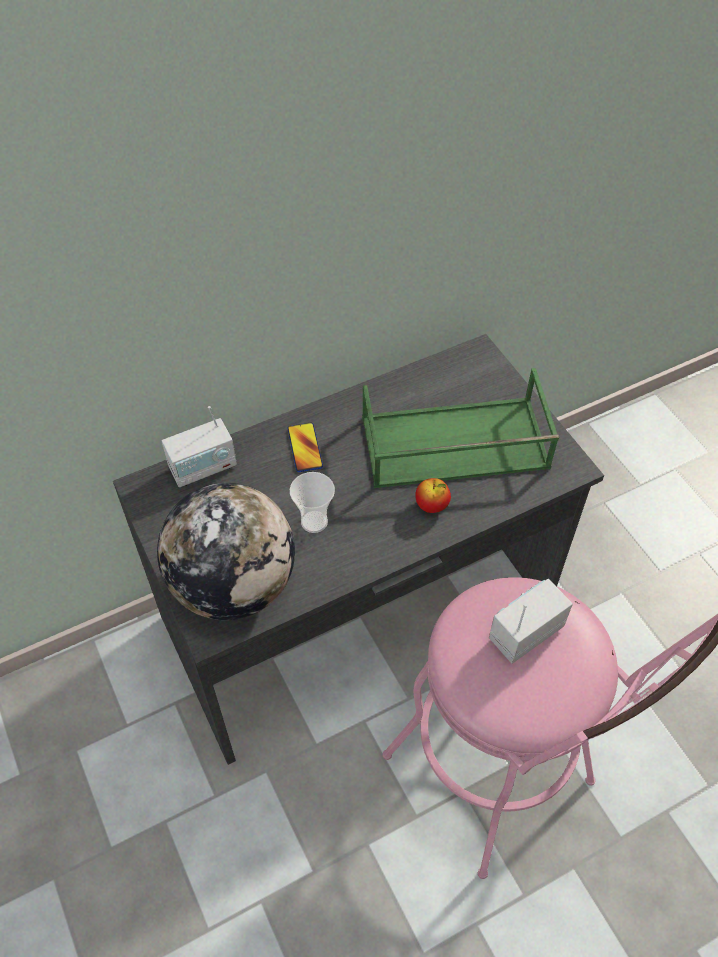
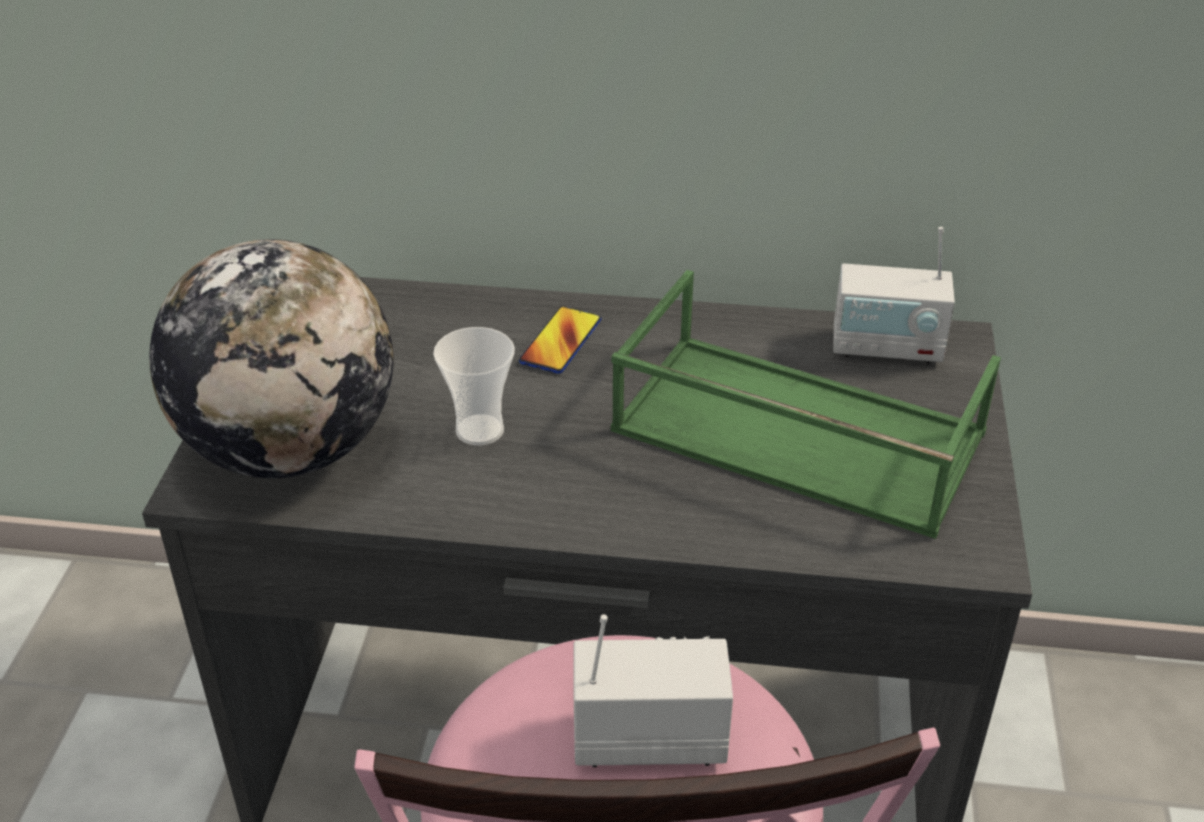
camera: 35 degrees right, 15 degrees down
(203, 467) = (401, 304): radio -> radio (887, 347)
(432, 506) = (678, 494): apple -> none

